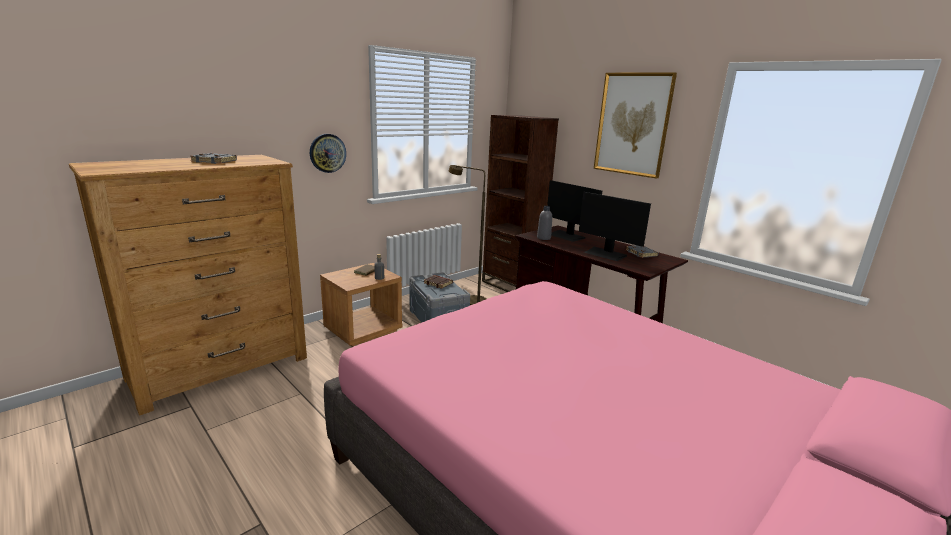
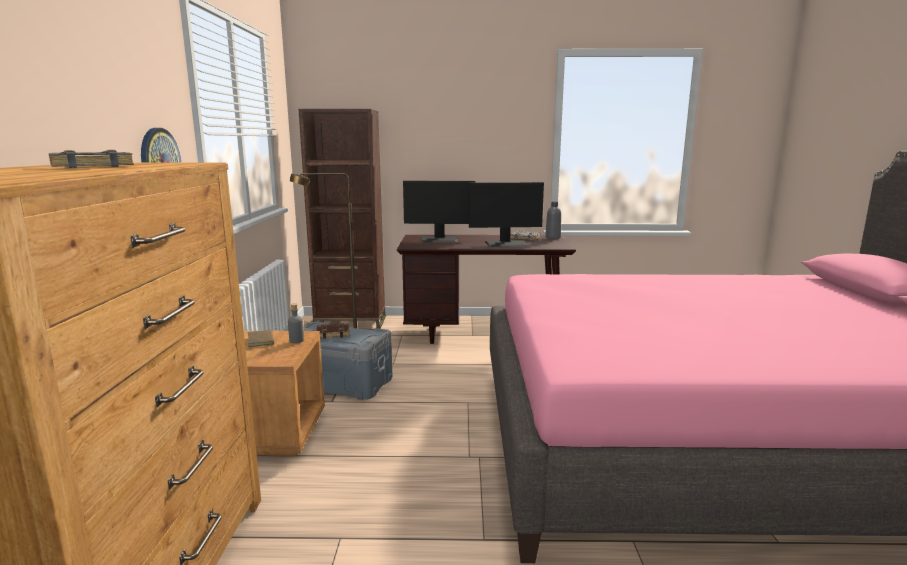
camera: 45 degrees left, 5 degrees down
(543, 238) = (427, 245): grey bottle -> grey bottle (553, 237)
(632, 124) = (470, 112): picture -> none

